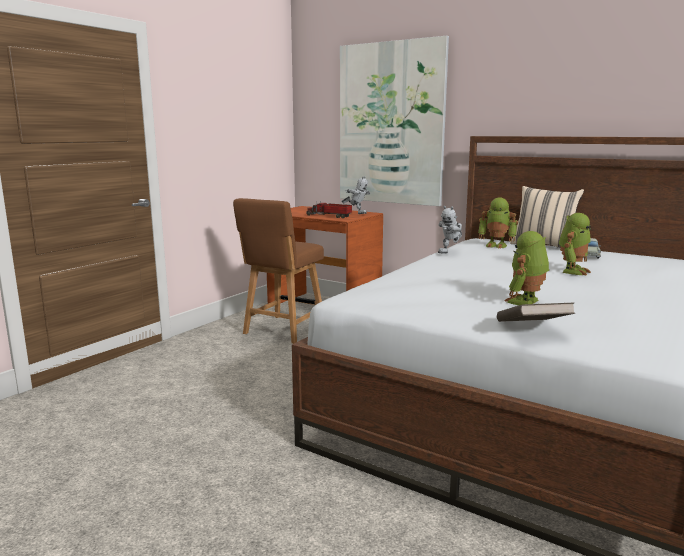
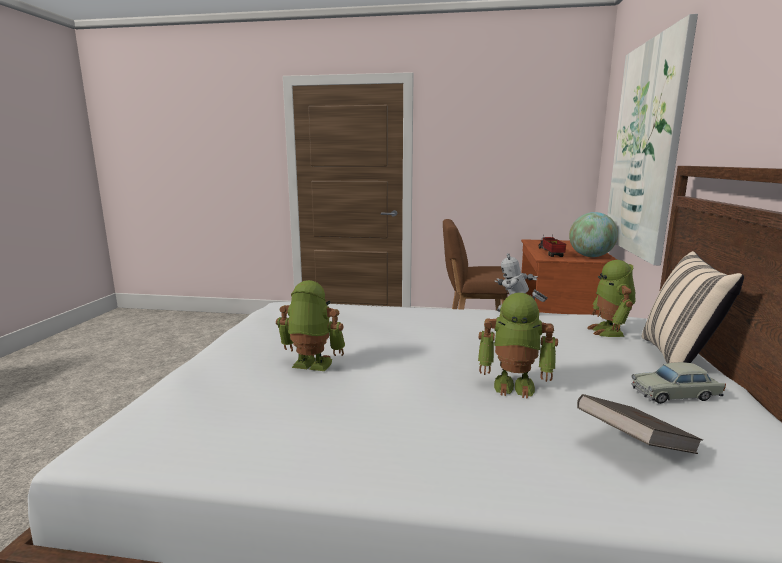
camera: 65 degrees right, 0 degrees up
(356, 213) = (590, 256): toy robot -> globe
(532, 330) = (204, 374): brown book -> brown book (634, 446)

